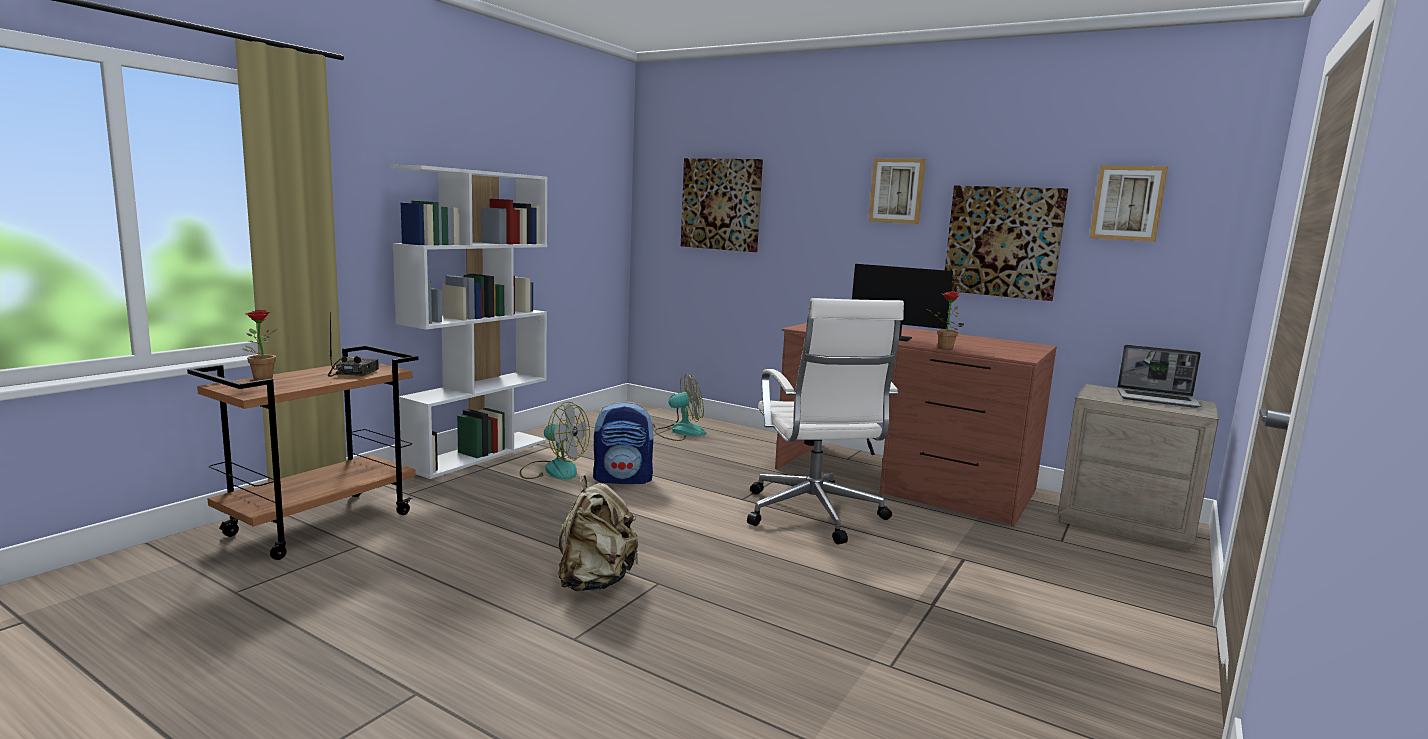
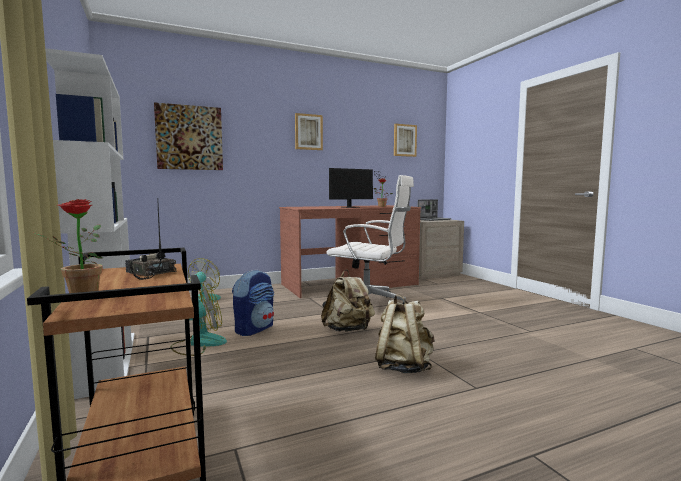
camera: 55 degrees left, 5 degrees down
(686, 525) = (348, 330): none -> beige backpack
(1003, 242) = (361, 158): picture -> none

